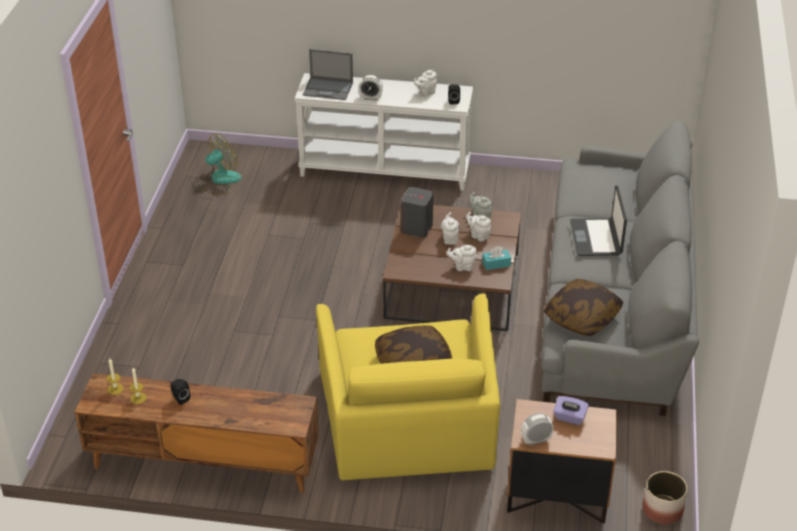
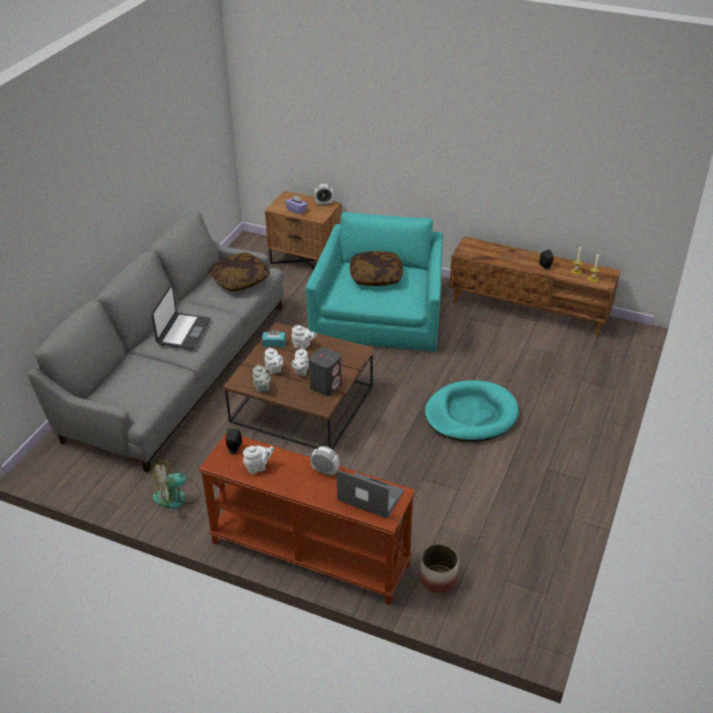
camera: 165 degrees left, 0 degrees up
(219, 180) = (505, 577): fan -> fan (177, 497)
(266, 305) = (471, 415): none -> turquoise dog bed
(385, 170) = (308, 554): white console table -> brown console table
(409, 417) = (379, 314): yellow armchair -> turquoise armchair
(662, 510) = (248, 246): planter -> planter (438, 578)

